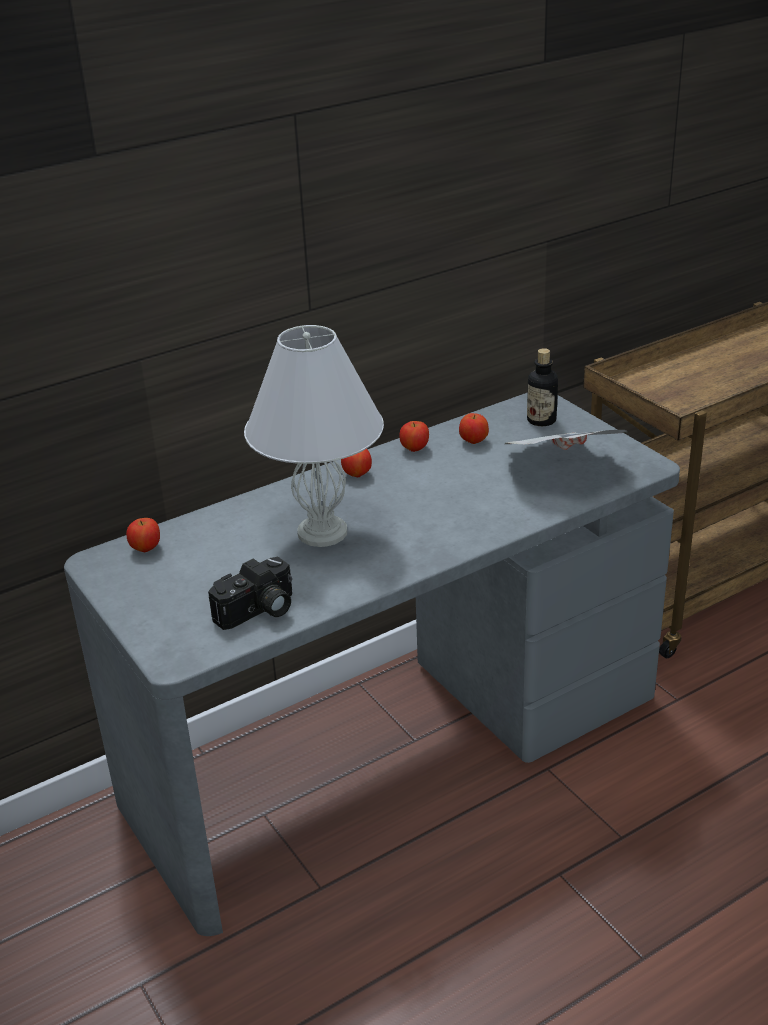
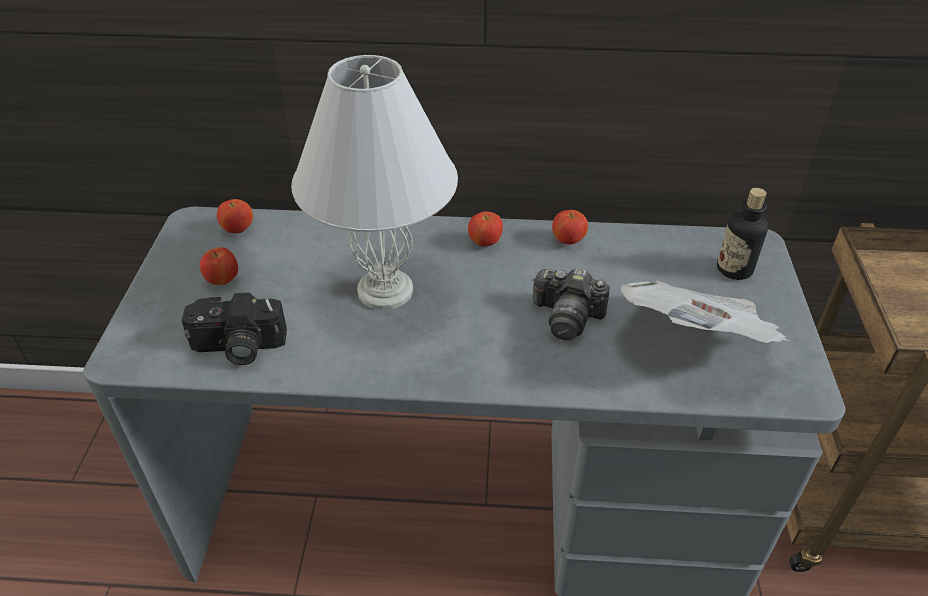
camera: 35 degrees right, 10 degrees up
(468, 491) = (567, 317): none -> camera
(473, 441) = (635, 260): apple -> apple (223, 280)

